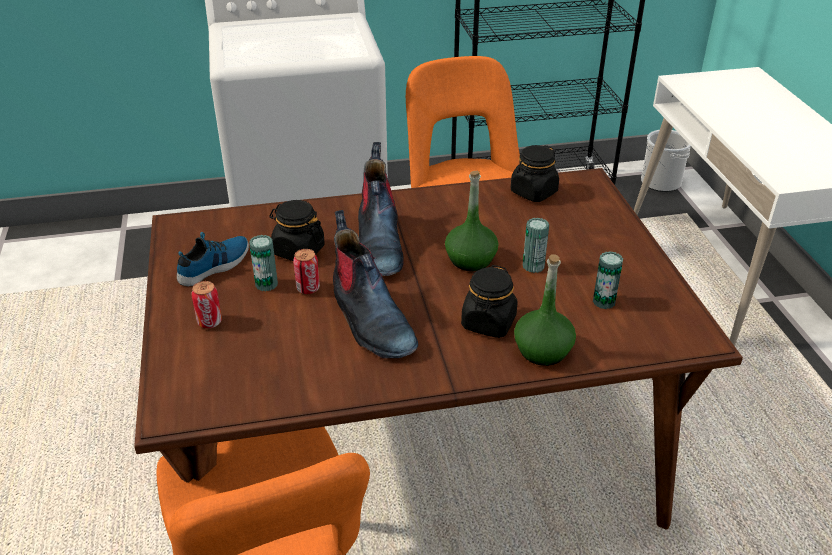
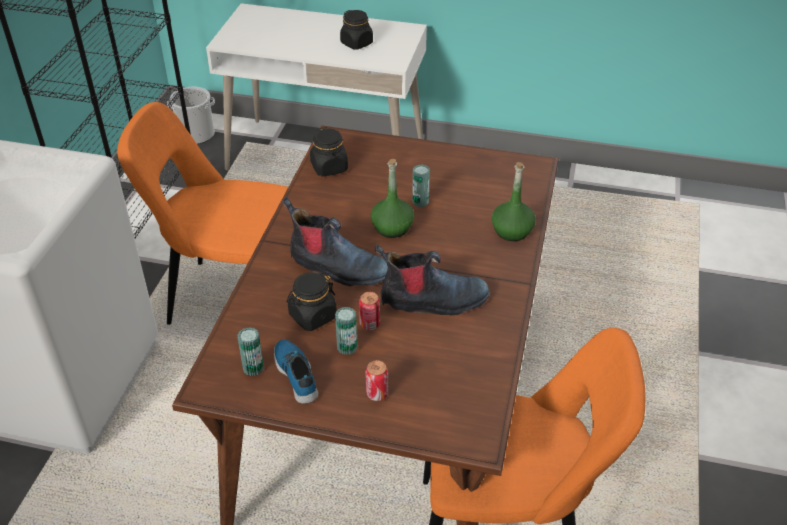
camera: 65 degrees left, 5 degrees up
(488, 323) = (469, 244): black jar -> black jar (357, 43)
(604, 301) = (479, 187): can -> can (253, 368)

